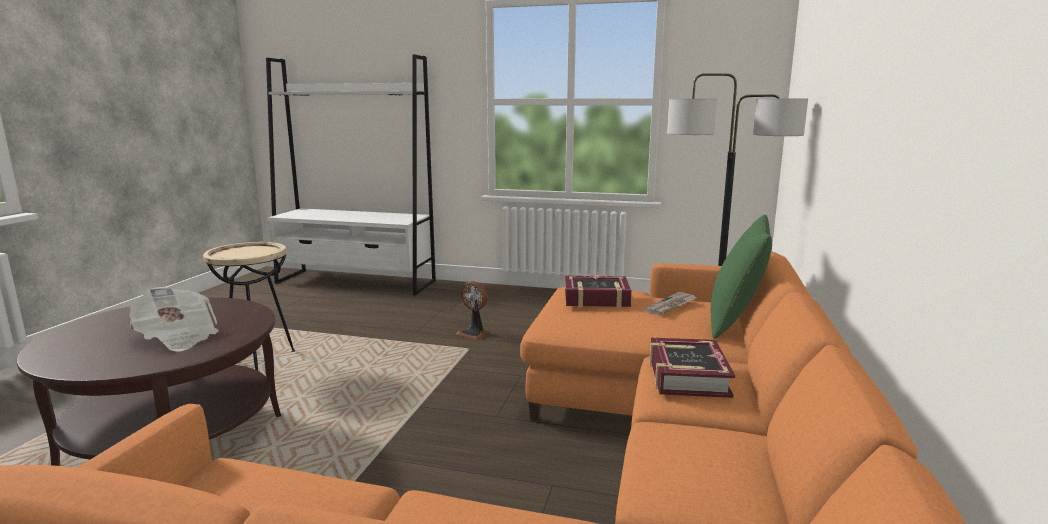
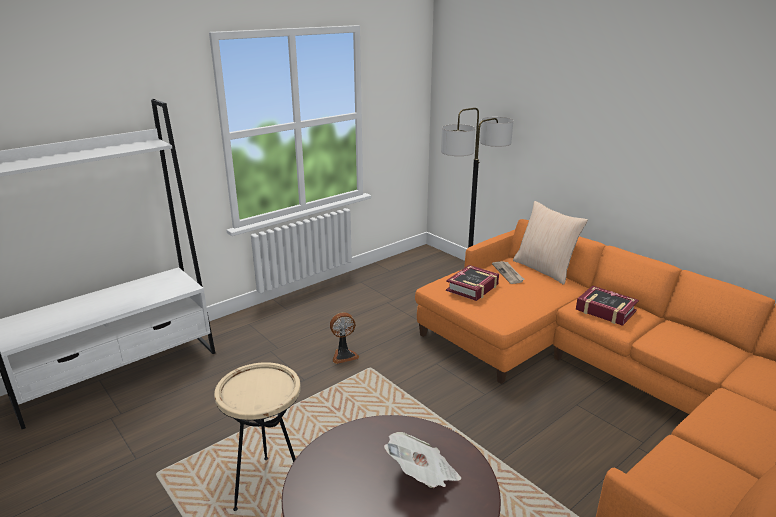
camera: 55 degrees left, 10 degrees up
(735, 322) = (544, 269): green pillow -> beige pillow

